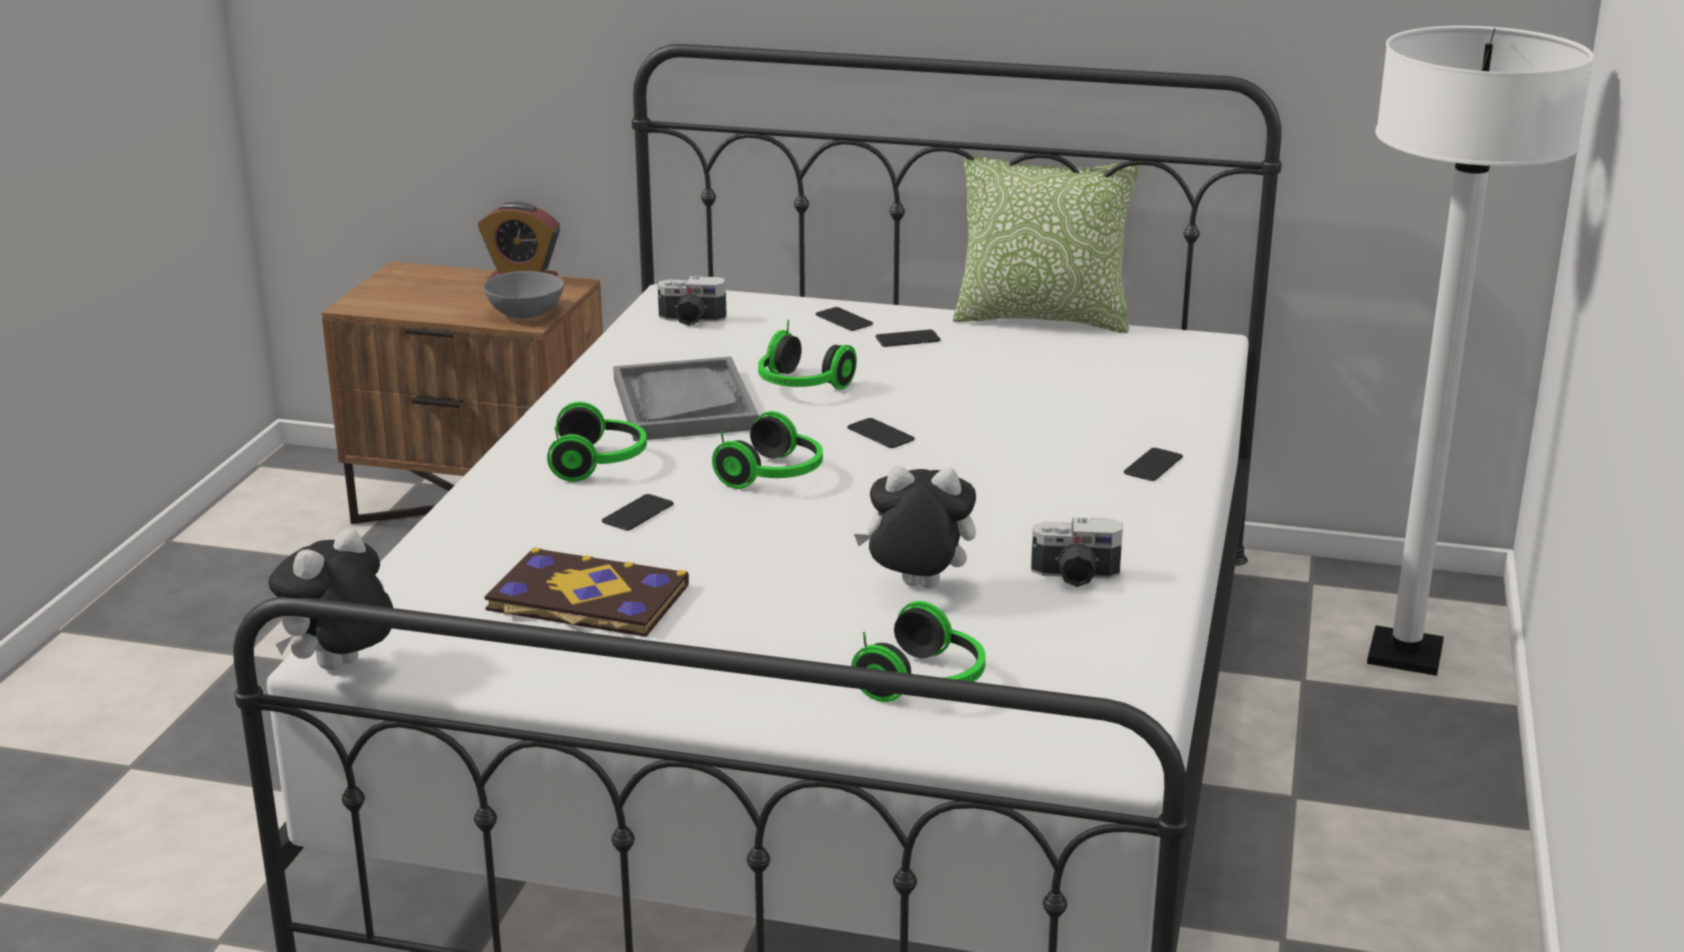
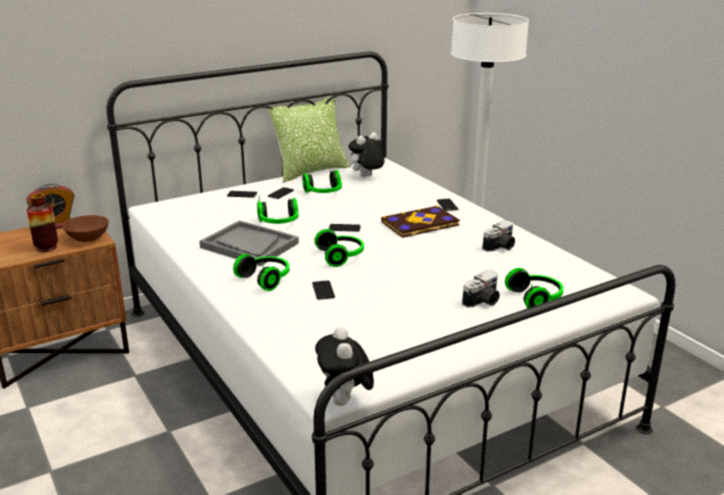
camera: 45 degrees left, 0 degrees up
(454, 308) = (46, 248): none -> vase
(524, 313) = (88, 238): grey bowl -> brown bowl
(587, 599) = (375, 328): book -> book (420, 224)
(691, 320) = (180, 214): camera -> camera (483, 301)
(916, 588) = (468, 272): plush toy -> plush toy (366, 177)
(980, 364) = (324, 193): none -> headphones

